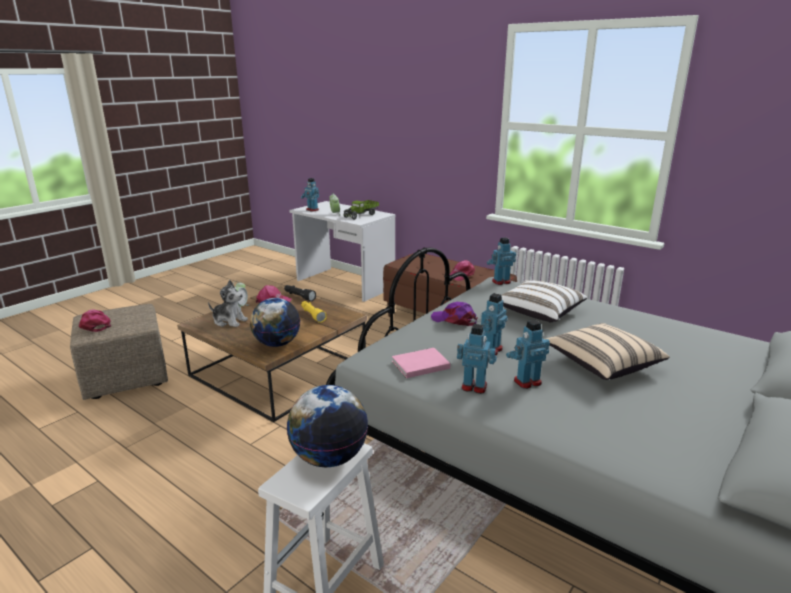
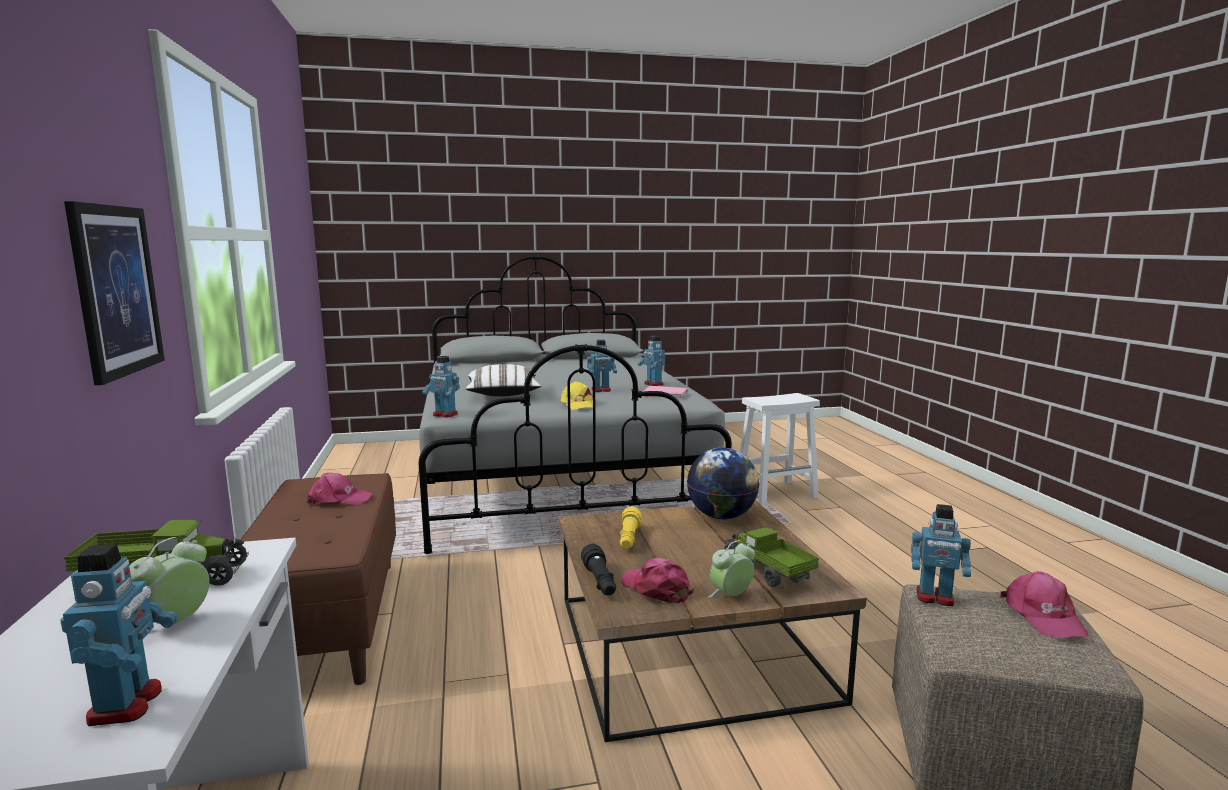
camera: 140 degrees left, 10 degrees down
(229, 321) = (766, 571): plush toy -> toy truck
(329, 457) = (771, 399): globe -> none
(439, 143) = (116, 290): none -> picture
(454, 320) = (578, 404): purple cap -> yellow cap
(527, 382) = (619, 380): toy robot -> toy robot (935, 598)
(601, 364) = (557, 376): beige pillow -> none

